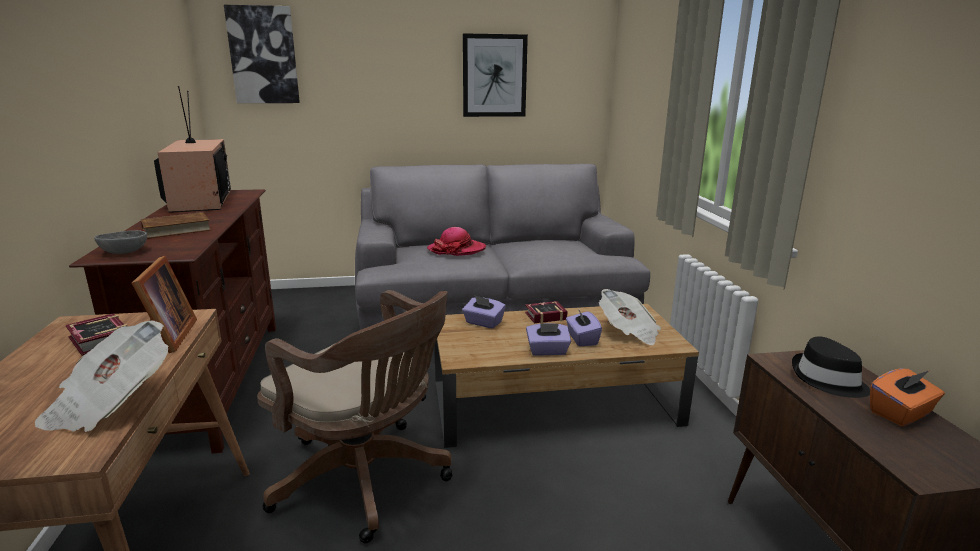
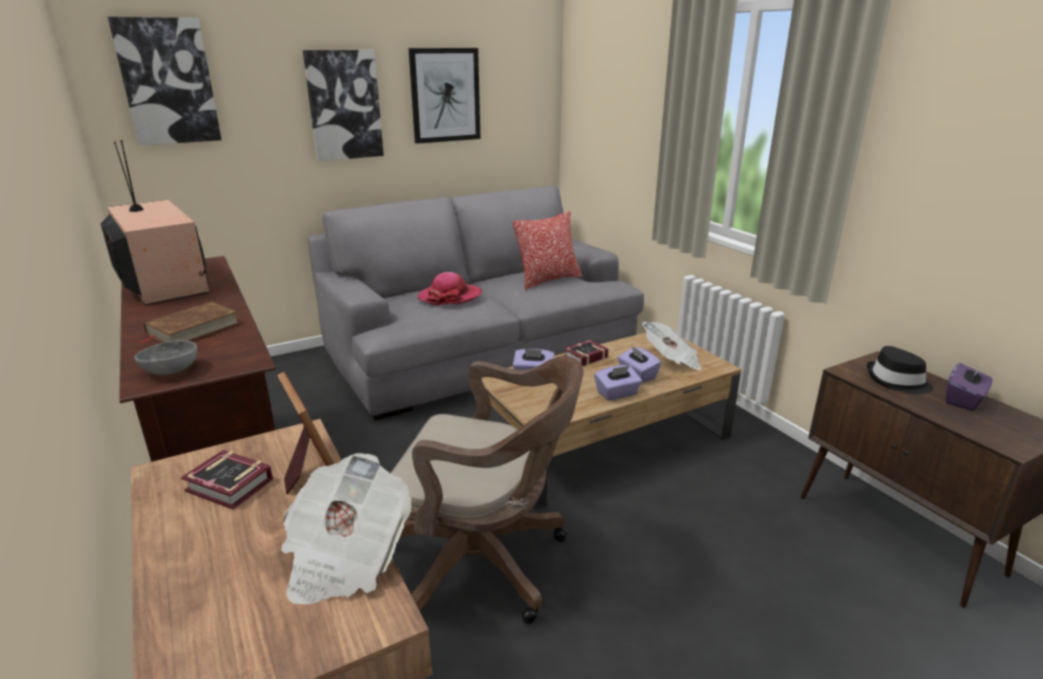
camera: 20 degrees left, 5 degrees up
(402, 80) = (344, 105): none -> picture
(557, 247) = (548, 280): none -> pillow
(901, 413) = (964, 400): orange tissue box -> purple tissue box

